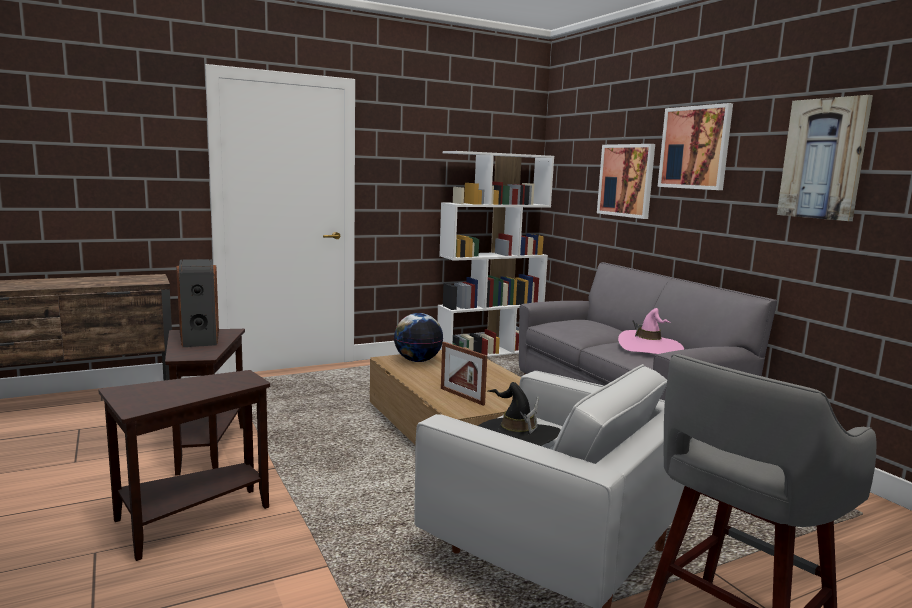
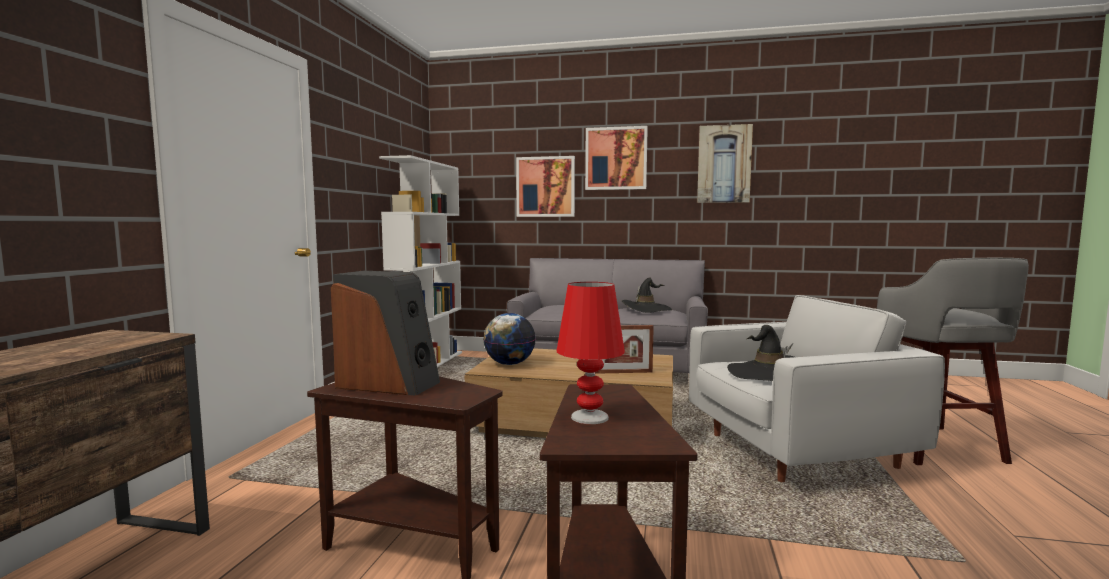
camera: 50 degrees left, 5 degrees down
(174, 386) = (589, 417): none -> red table lamp
(650, 347) = (646, 309): pink hat -> black hat

